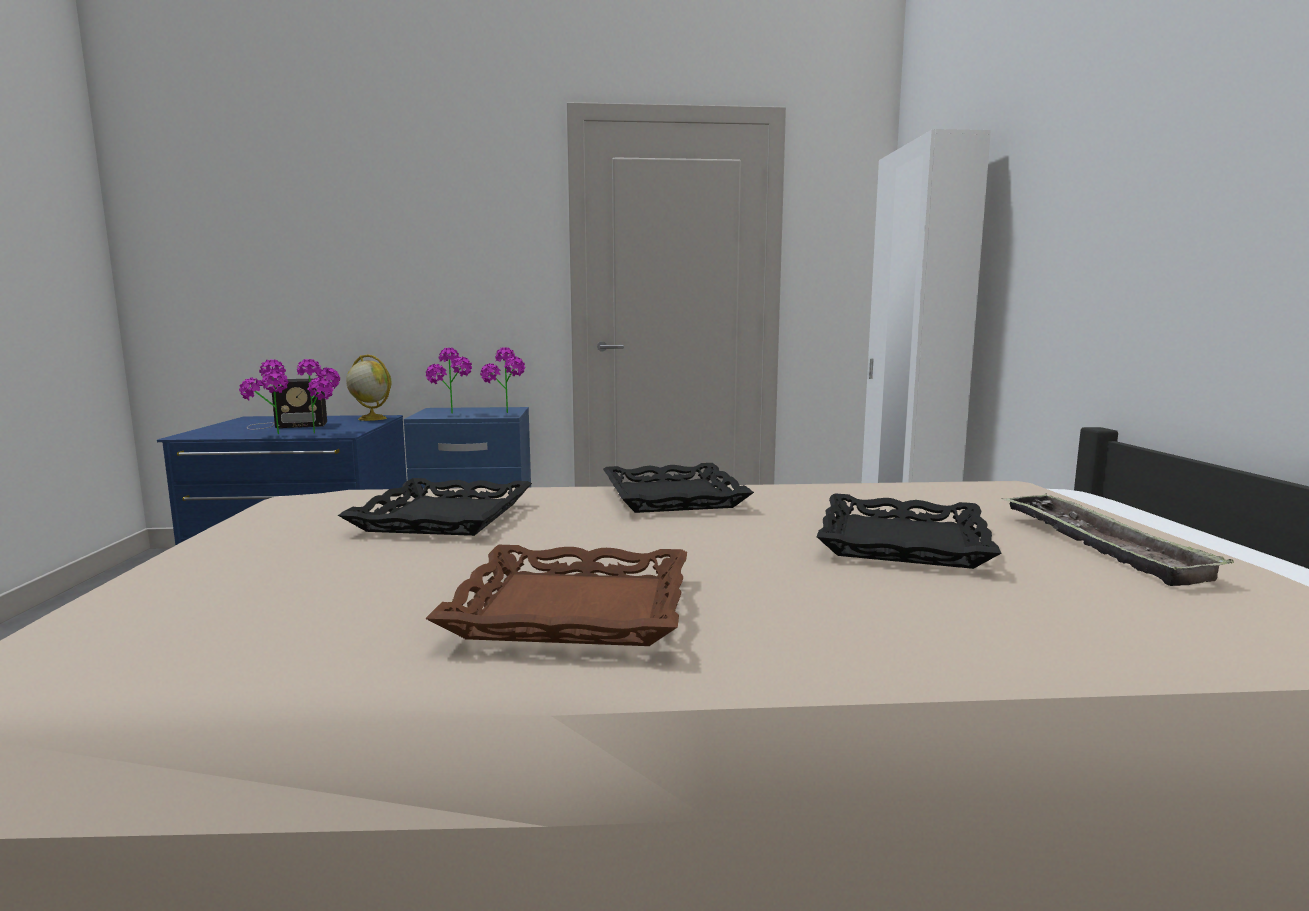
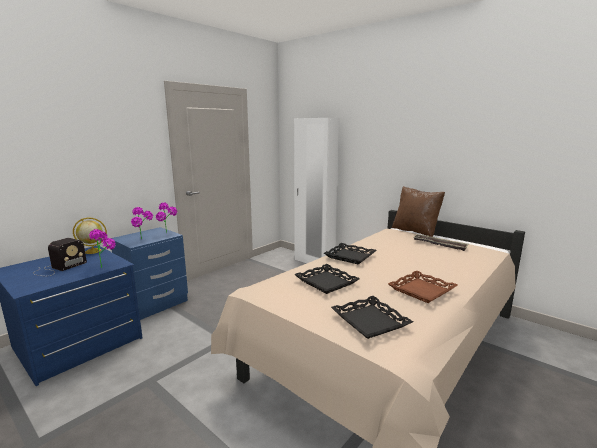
camera: 45 degrees left, 5 degrees up
(272, 435) = (83, 275): potted plant -> none
(904, 542) = (418, 254): black tray -> black tray (370, 321)
(1126, 506) = (415, 231): none -> brown pillow

